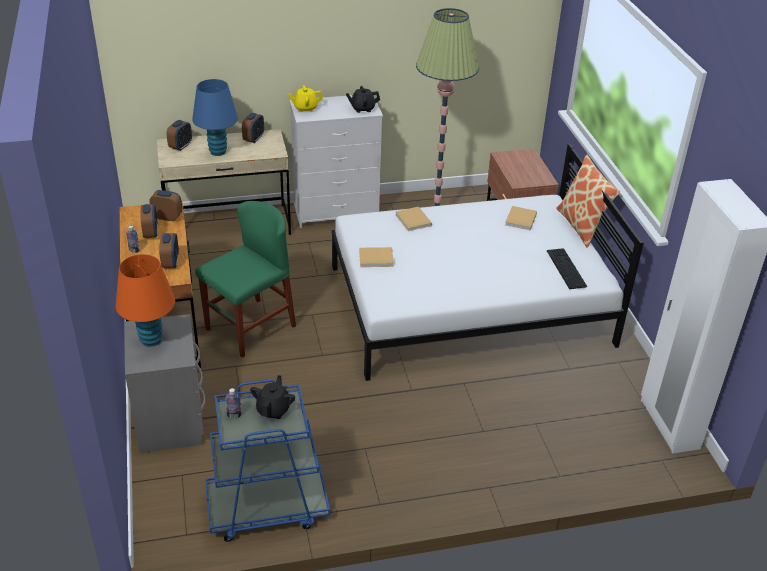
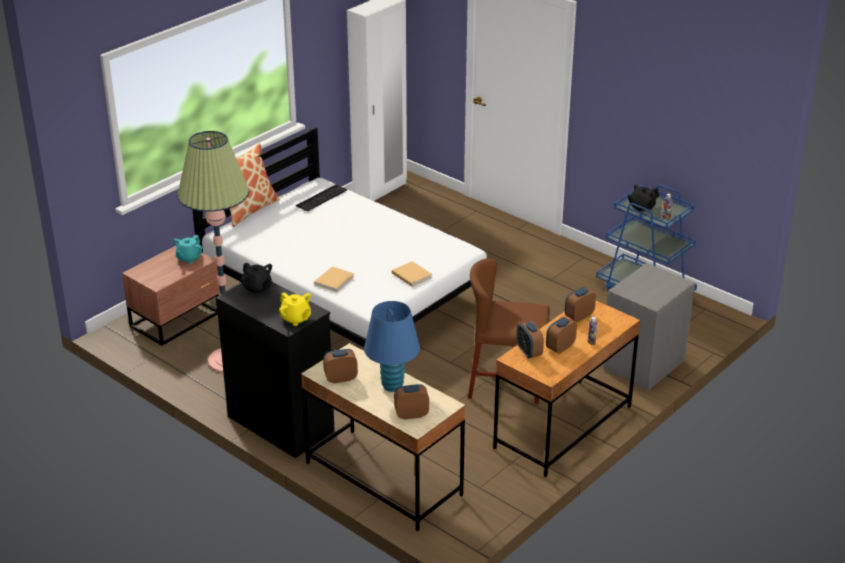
camera: 125 degrees left, 5 degrees down
(151, 340) = (654, 290): orange table lamp -> none
(250, 328) = (506, 383): green chair -> brown chair
(336, 211) = (279, 423): white dresser -> black dresser
(520, 220) = (272, 236): beige book -> none
(527, 178) = (189, 258): none -> turquoise teapot

